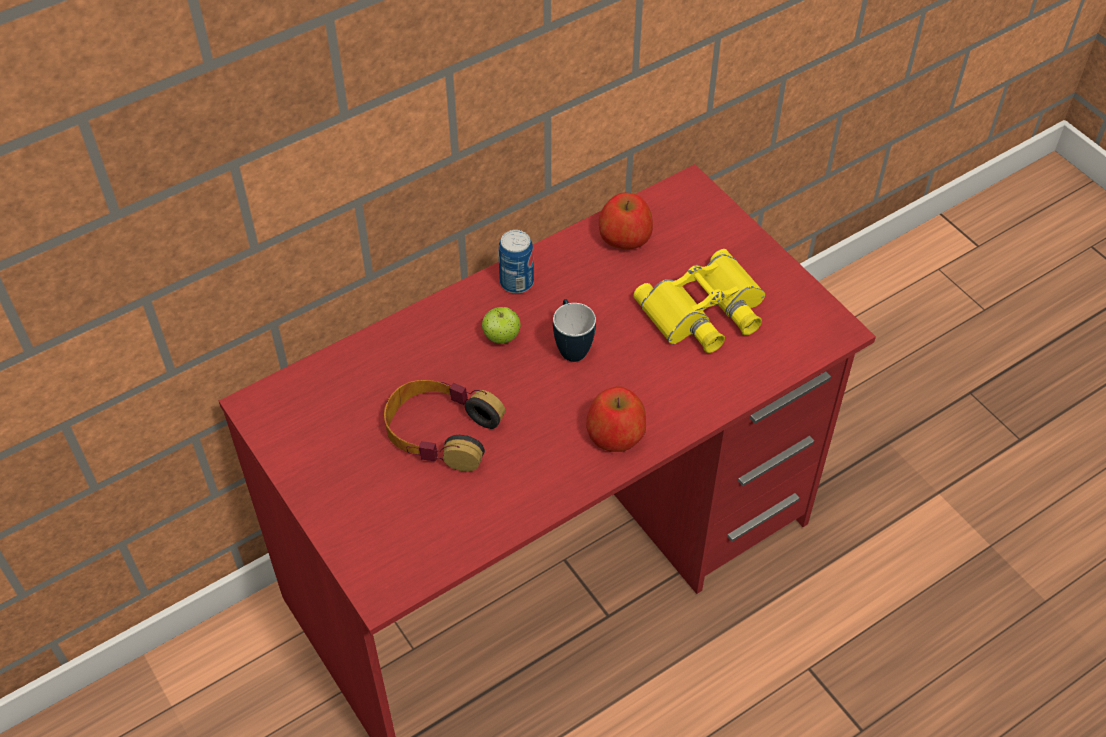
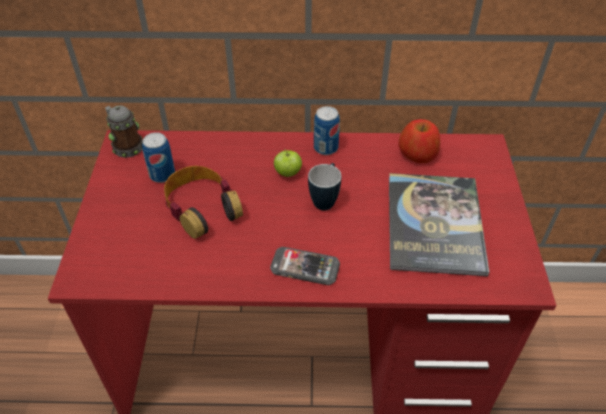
camera: 35 degrees right, 5 degrees down
(268, 407) = (126, 146): none -> mug
(354, 419) = (162, 175): none -> can
(615, 434) = (305, 267): apple -> phone
(705, 312) = (434, 224): yellow binoculars -> book

